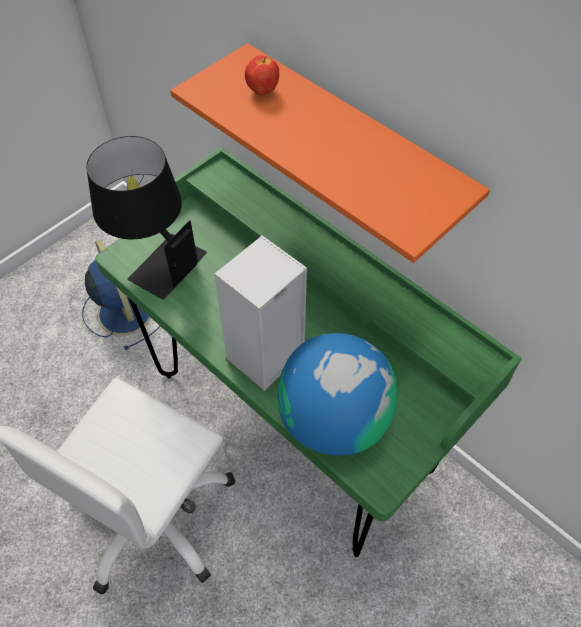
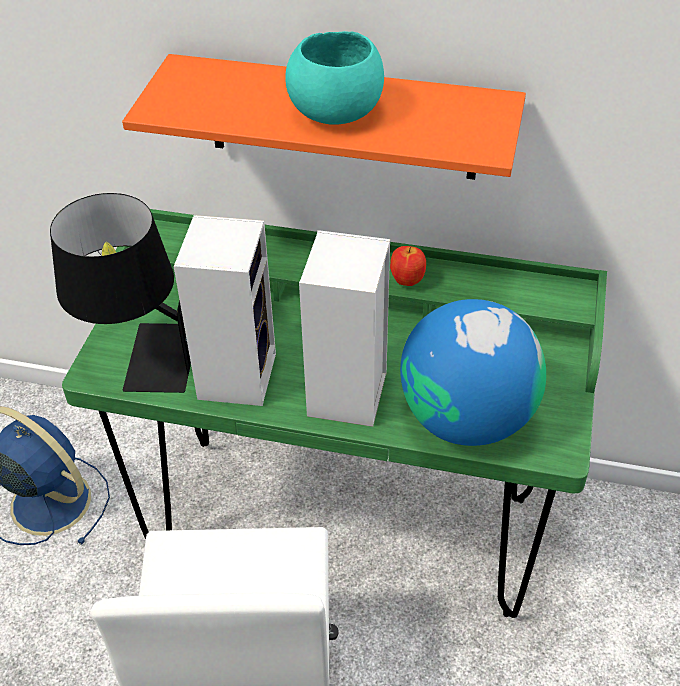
camera: 30 degrees left, 10 degrees down
(205, 302) = (236, 373): none -> speaker
(262, 91) = (228, 88): apple -> apple (406, 281)
(324, 145) = (337, 112): none -> turquoise bowl

